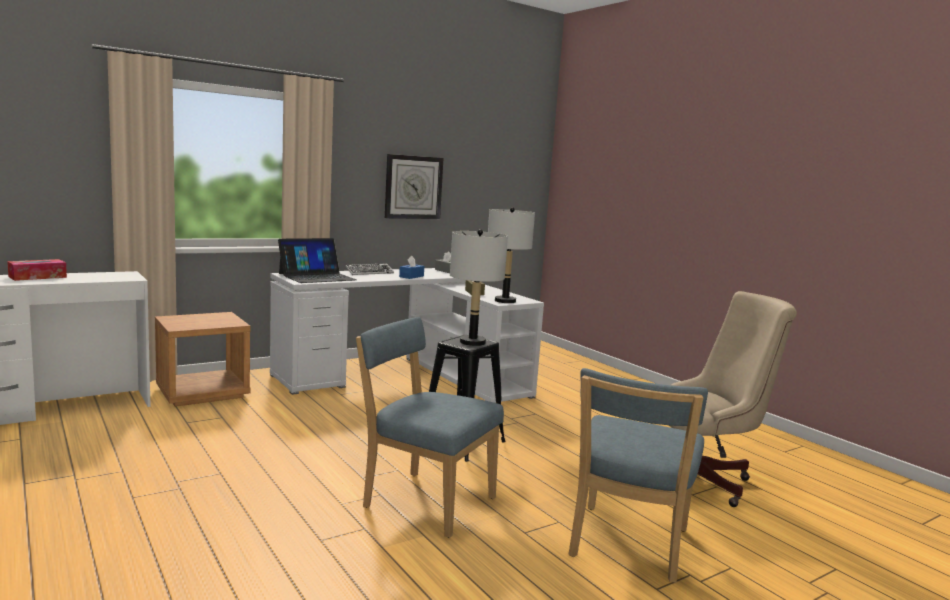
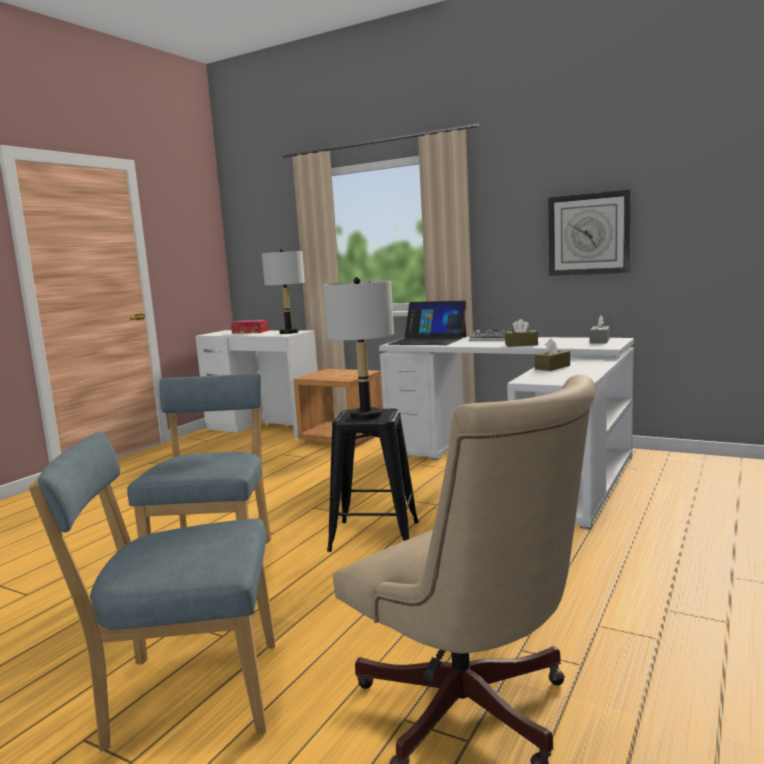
camera: 65 degrees right, 0 degrees up
(411, 276) = (521, 345): blue tissue box -> brown tissue box
(505, 301) = (540, 379): grey table lamp -> grey table lamp (288, 332)

